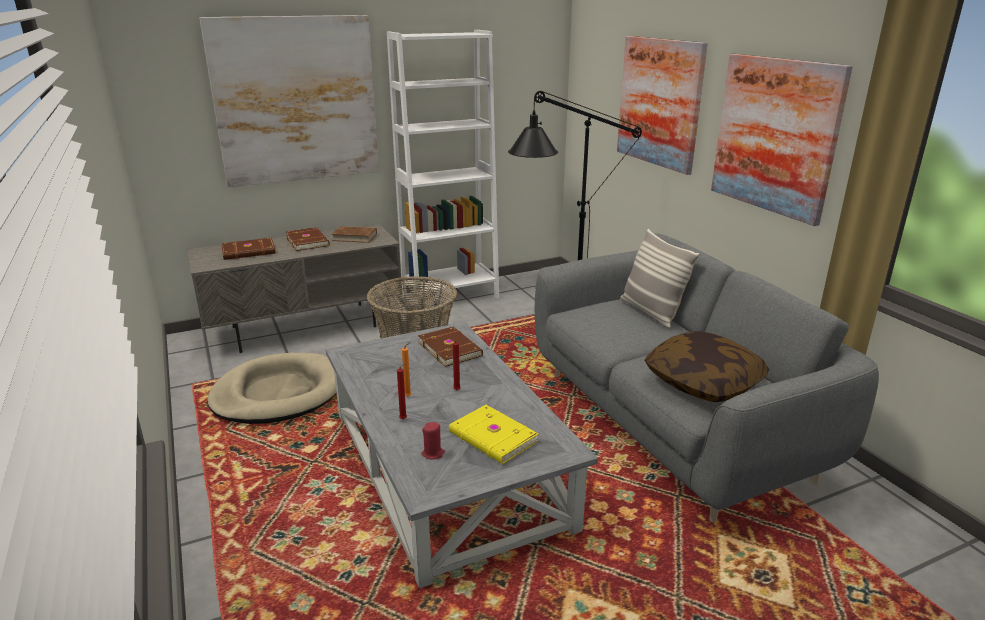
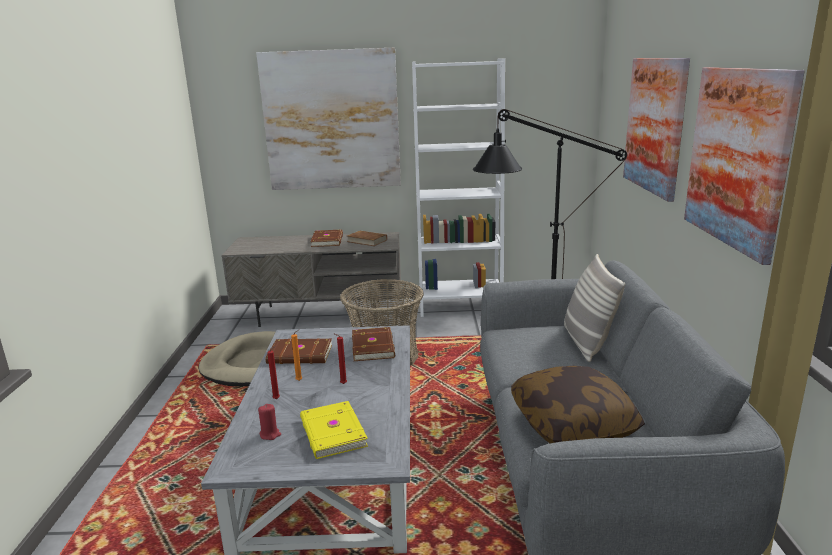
camera: 25 degrees right, 5 degrees down
(249, 252) = (277, 244): brown book -> brown book (300, 355)

